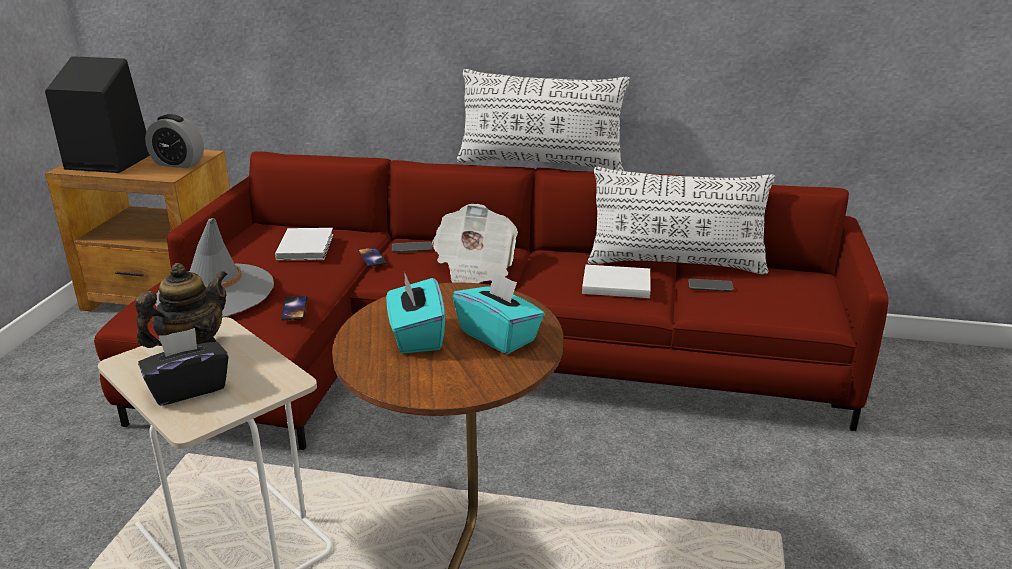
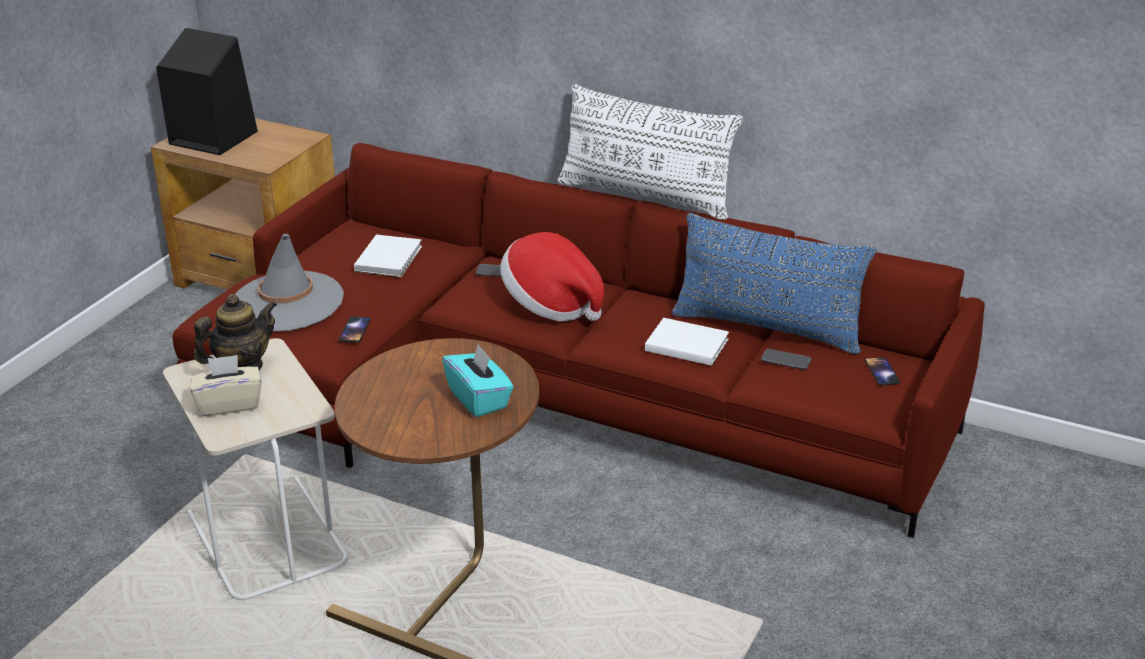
camera: 15 degrees right, 5 degrees up
(178, 164) = (280, 148): alarm clock -> none
(188, 388) = (229, 404): black tissue box -> beige tissue box
(372, 257) = (452, 279): phone -> phone (882, 372)
(416, 336) = (410, 389): turquoise tissue box -> none
(474, 267) = (551, 304): newspaper -> hat
(676, 264) = (767, 327): white pillow -> blue pillow

